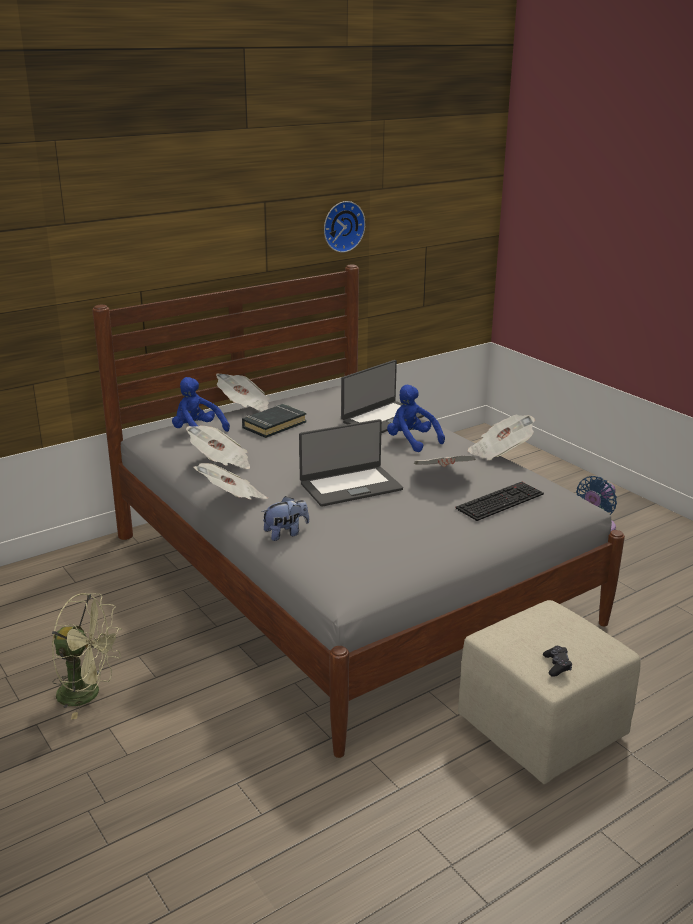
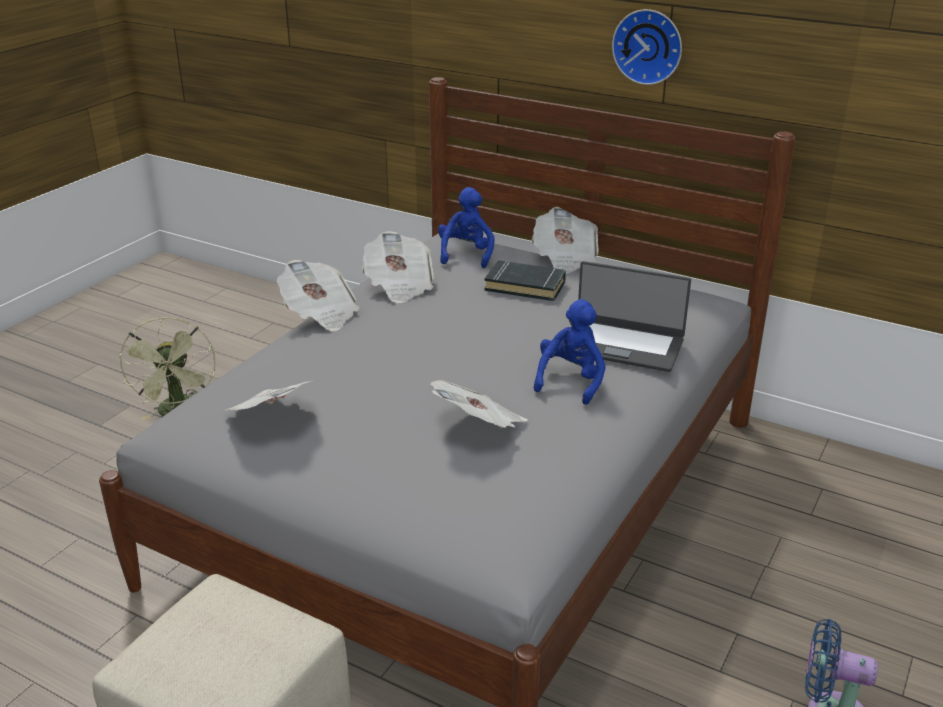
camera: 65 degrees right, 5 degrees up
(286, 533) = (263, 363): plush toy -> none
(342, 226) = (794, 70): wall clock -> wall clock (648, 46)
(350, 486) = (398, 370): laptop -> none
(499, 452) = (607, 457): newspaper -> newspaper (270, 416)
(499, 500) = (443, 486): keyboard -> none
(557, 665) = (159, 661): black game controller -> none

